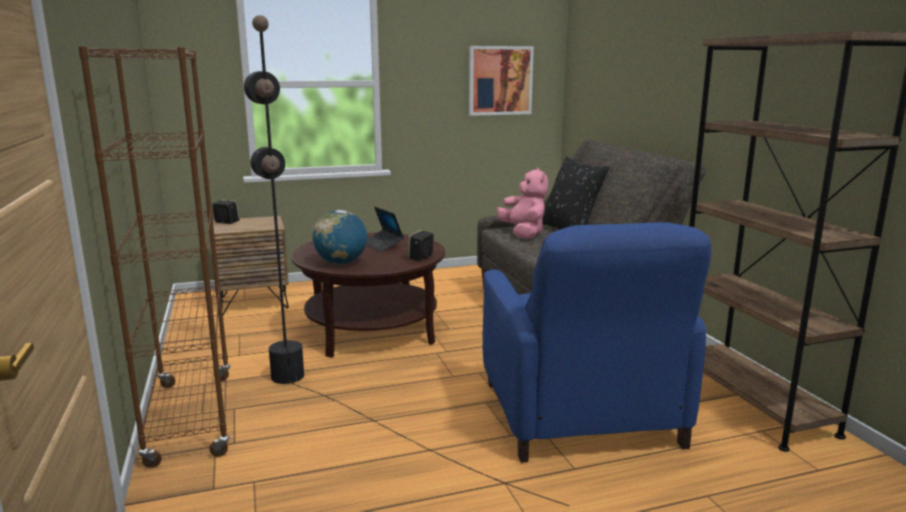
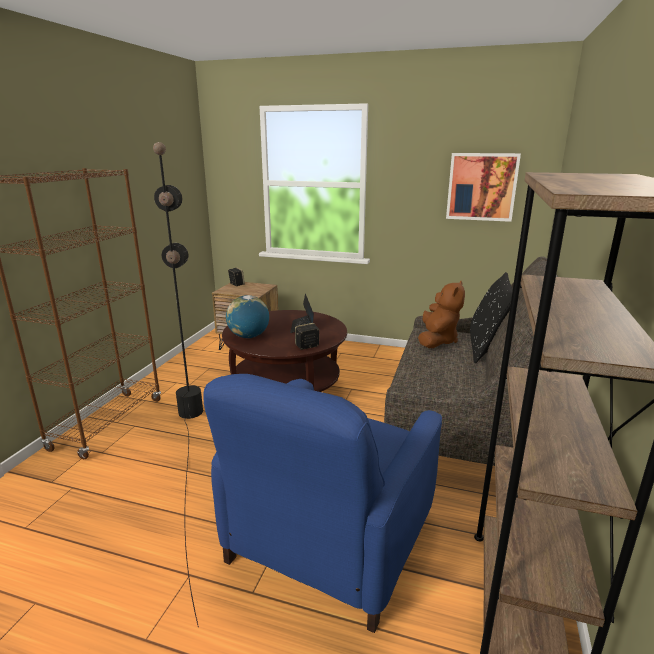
camera: 35 degrees right, 5 degrees up
(523, 233) = (437, 340): pink plush toy -> brown plush toy

